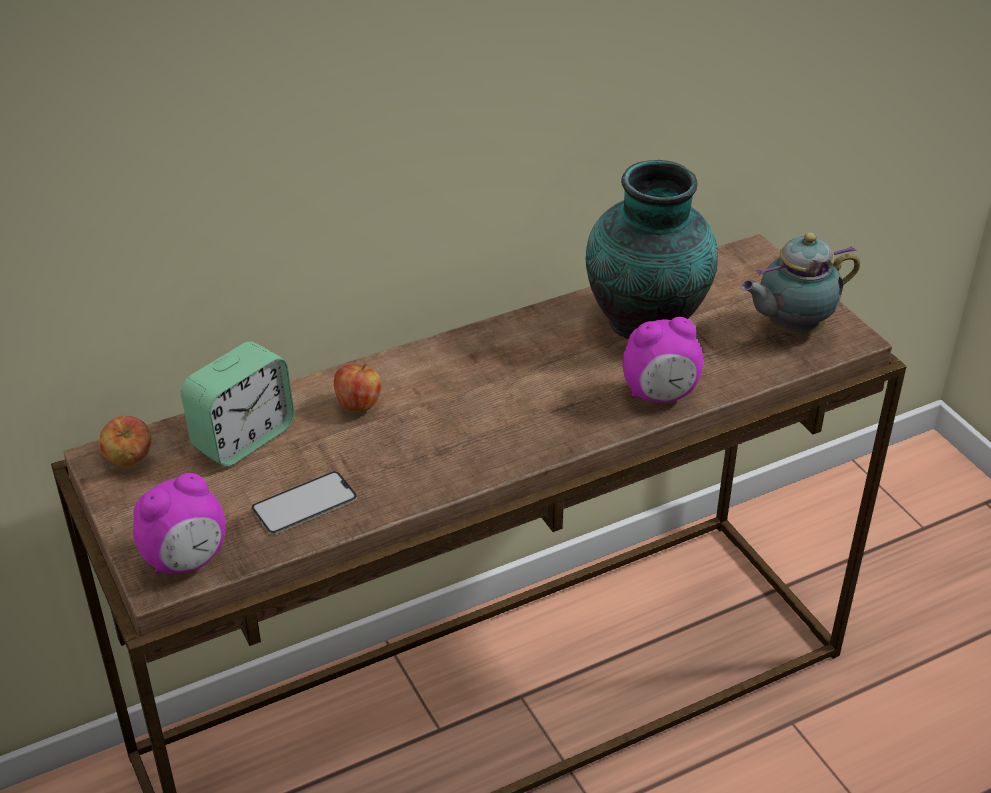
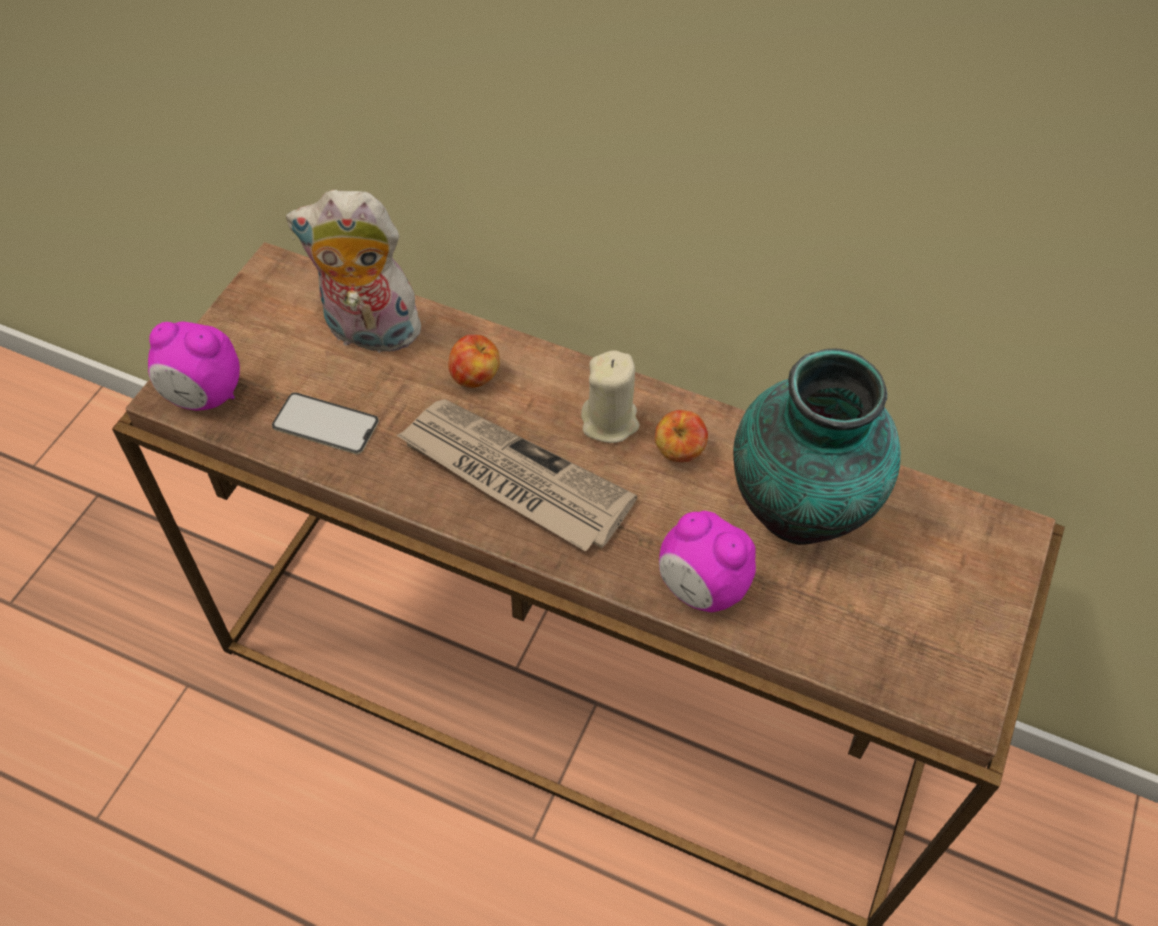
camera: 50 degrees right, 15 degrees up
(129, 460) = (284, 285): apple -> apple (679, 452)
(243, 438) = (368, 333): alarm clock -> plush toy
(472, 432) = (513, 478): none -> newspaper
(479, 363) = (610, 422): none -> beige candle
(790, 329) = (920, 640): teapot -> none

